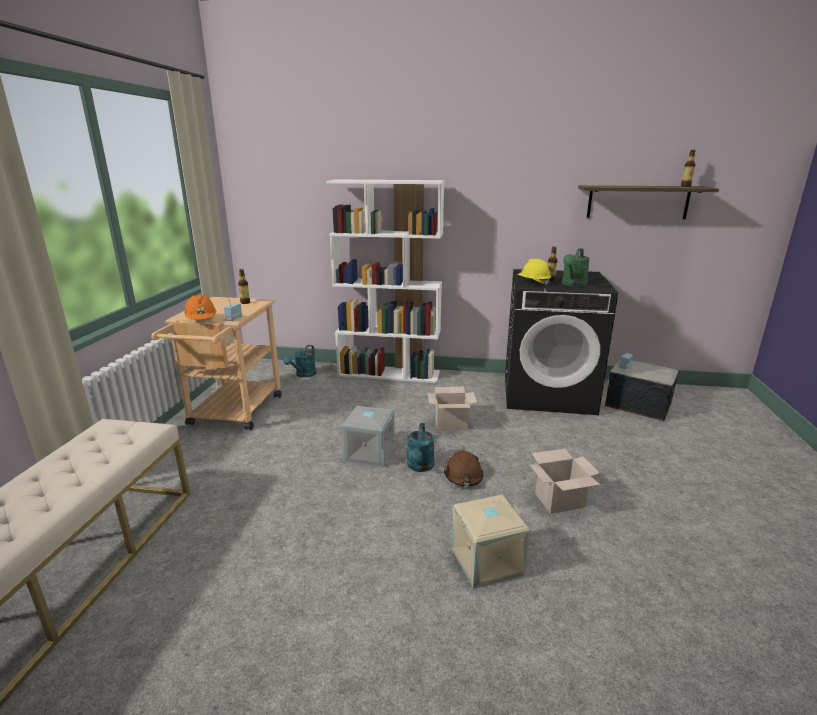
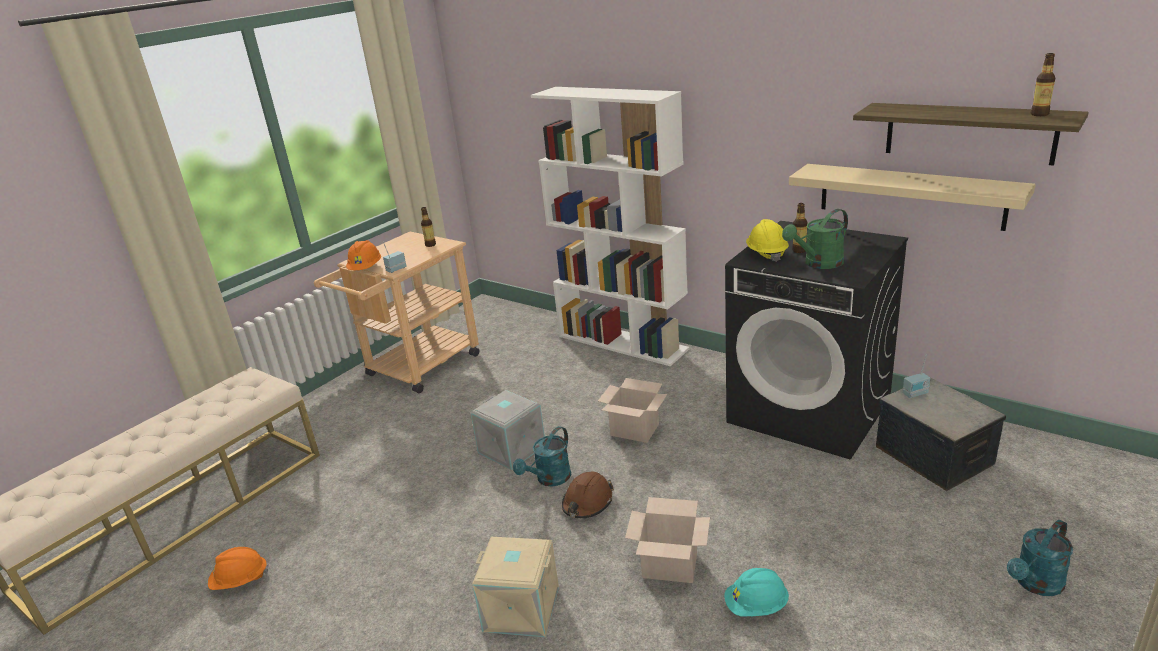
camera: 30 degrees right, 5 degrees up
(191, 625) = (240, 581): none -> orange hard hat
(303, 375) = (524, 328): turquoise watering can -> turquoise watering can (1035, 584)
(600, 245) = (910, 196): none -> beige shelf
(637, 510) = (756, 606): none -> turquoise hard hat

